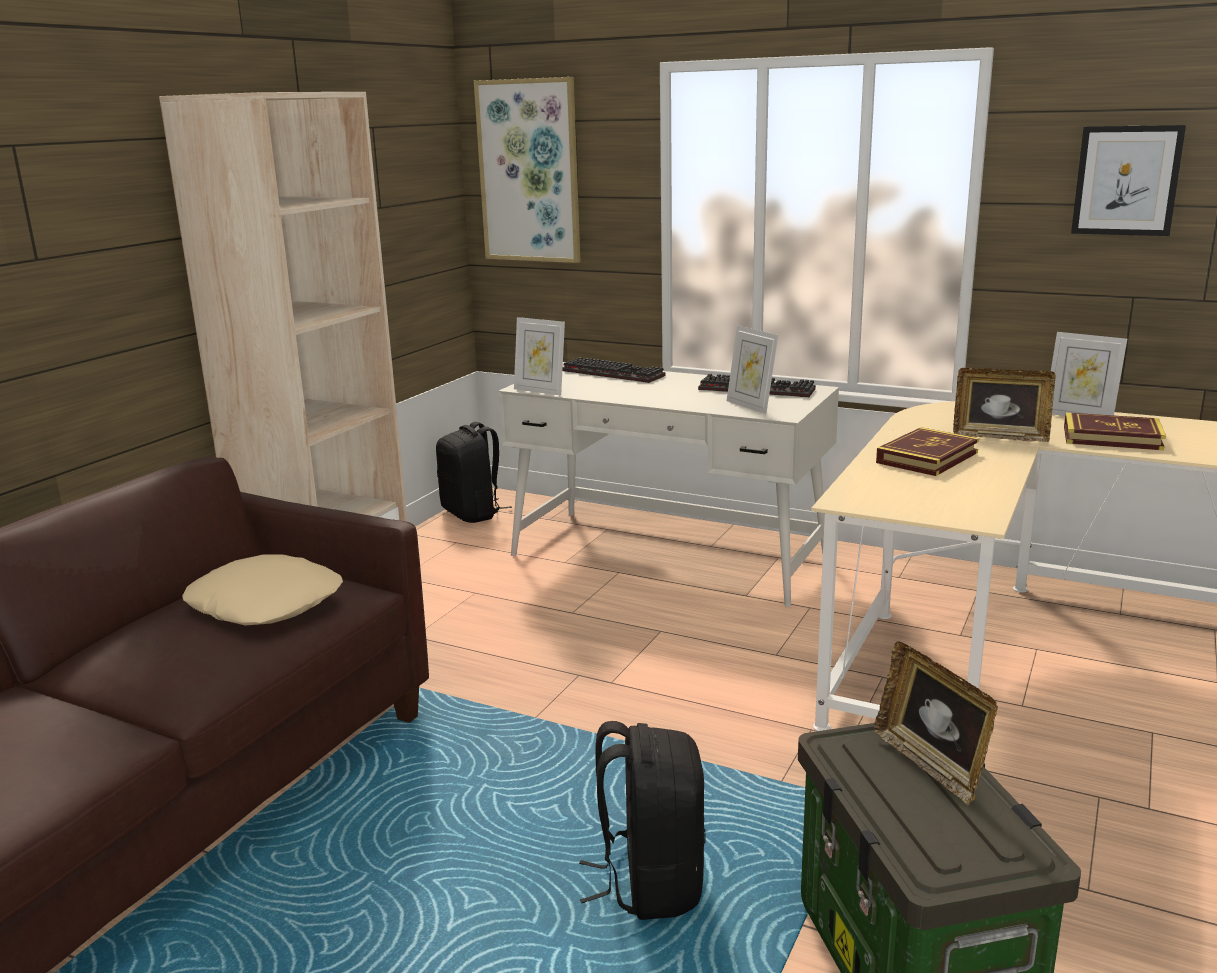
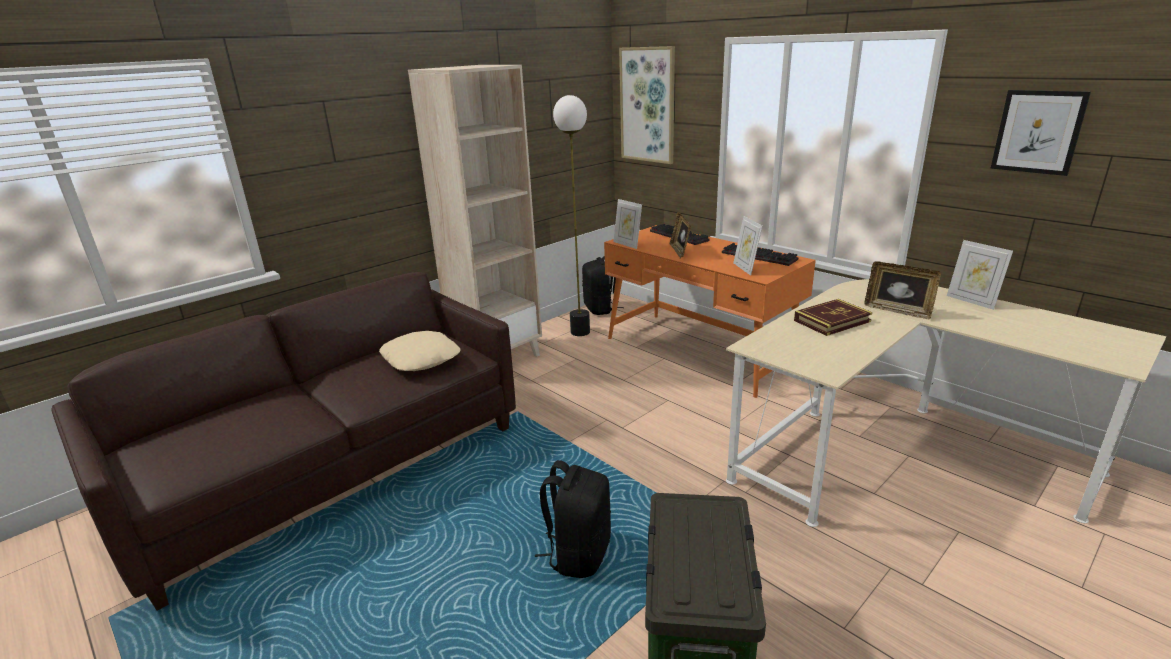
camera: 20 degrees right, 5 degrees up
(458, 551) = (580, 332): none -> floor lamp
(668, 555) = (699, 351): white desk -> orange desk
(931, 764) = (717, 531): picture frame -> picture frame (679, 251)
(1111, 437) = (982, 322): book -> none

